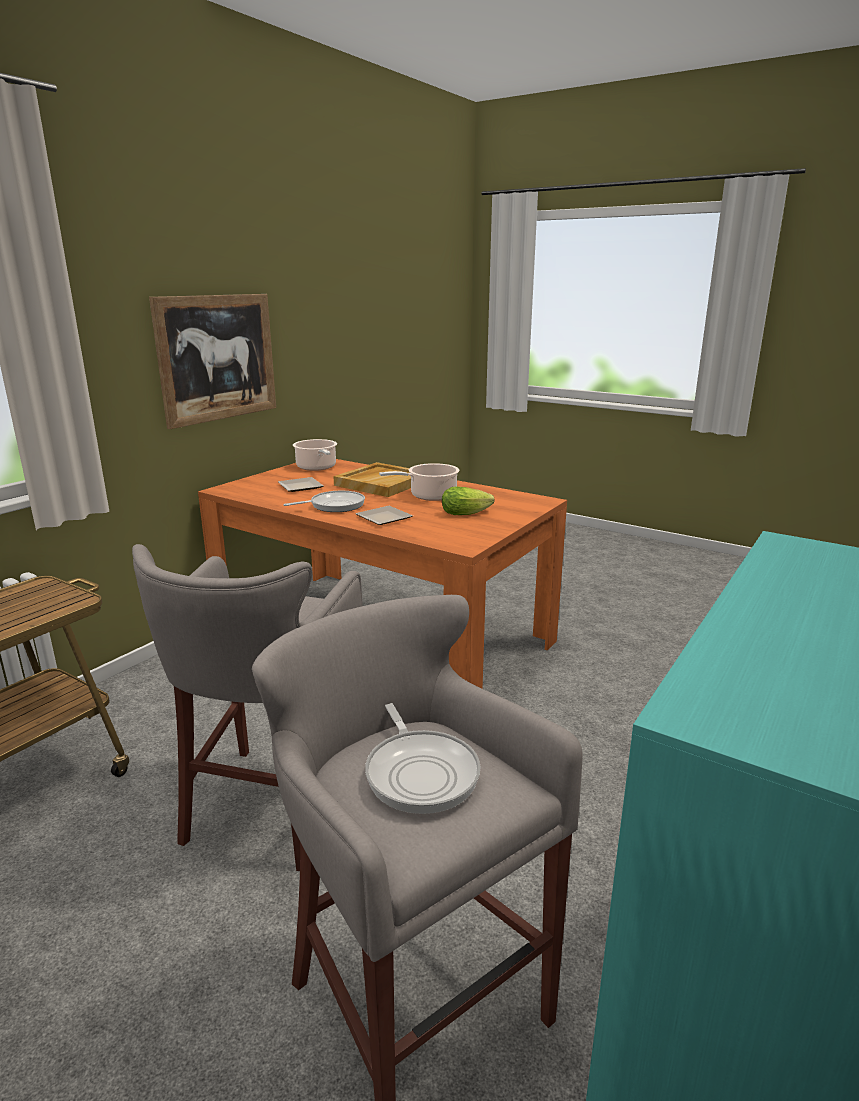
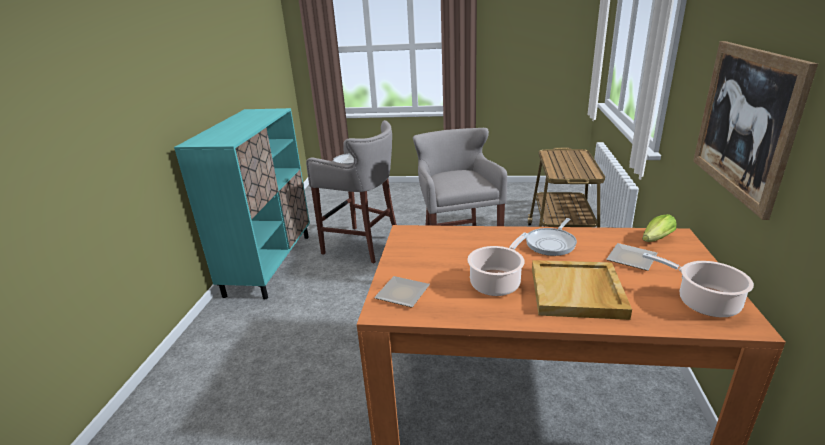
camera: 155 degrees right, 5 degrees up
(383, 519) = (491, 240): plate -> plate (402, 293)
(468, 513) = (435, 267): lettuce -> lettuce (655, 240)

